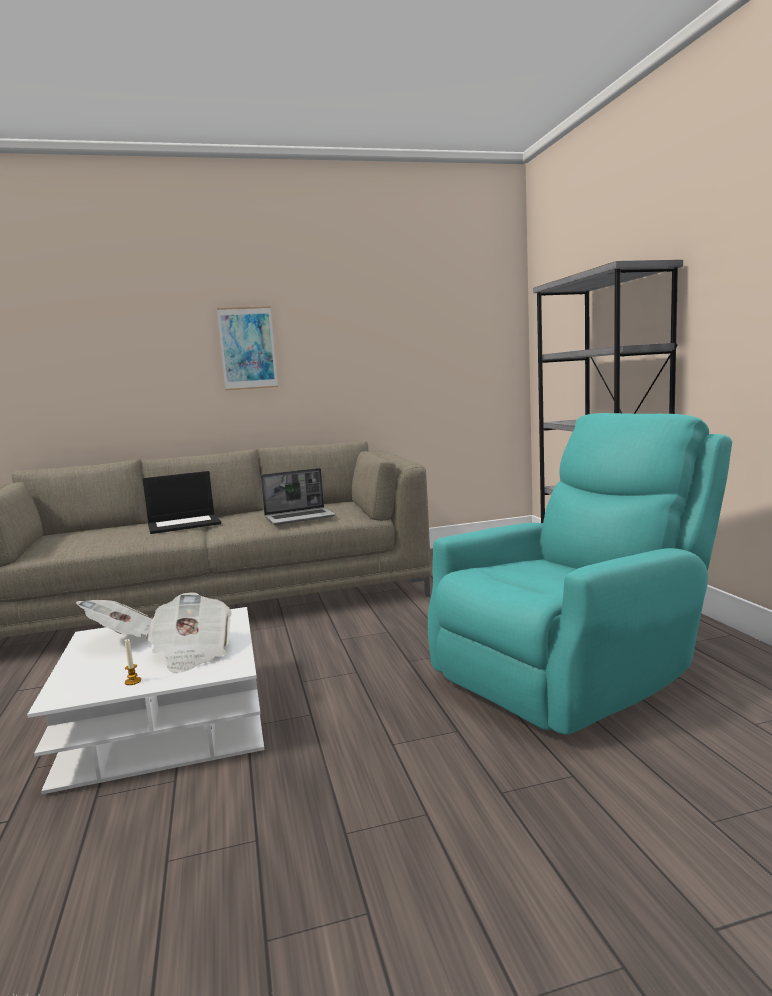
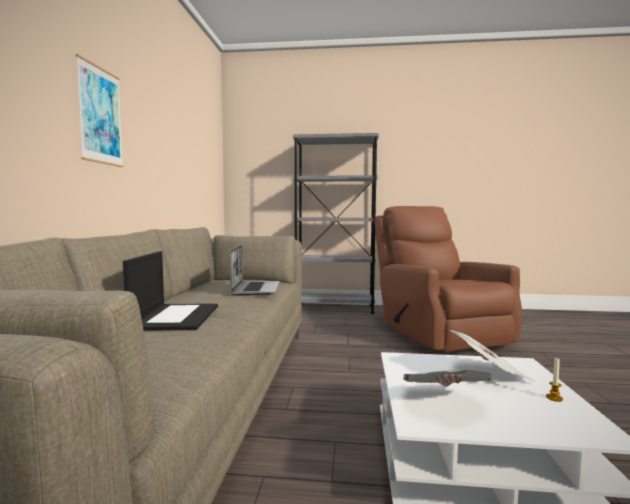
camera: 70 degrees left, 5 degrees down
(575, 670) = (437, 332): turquoise armchair -> brown armchair

